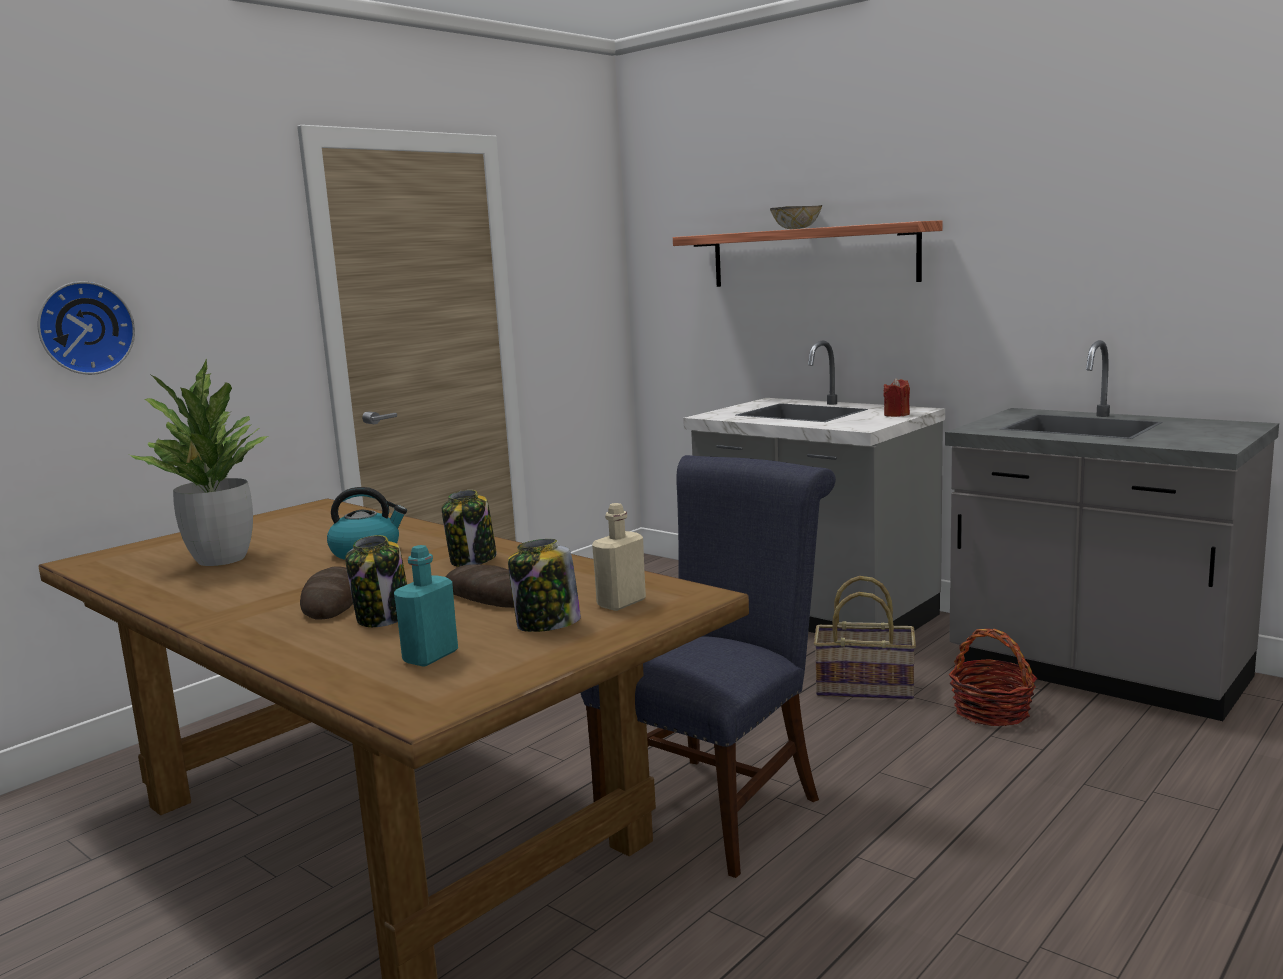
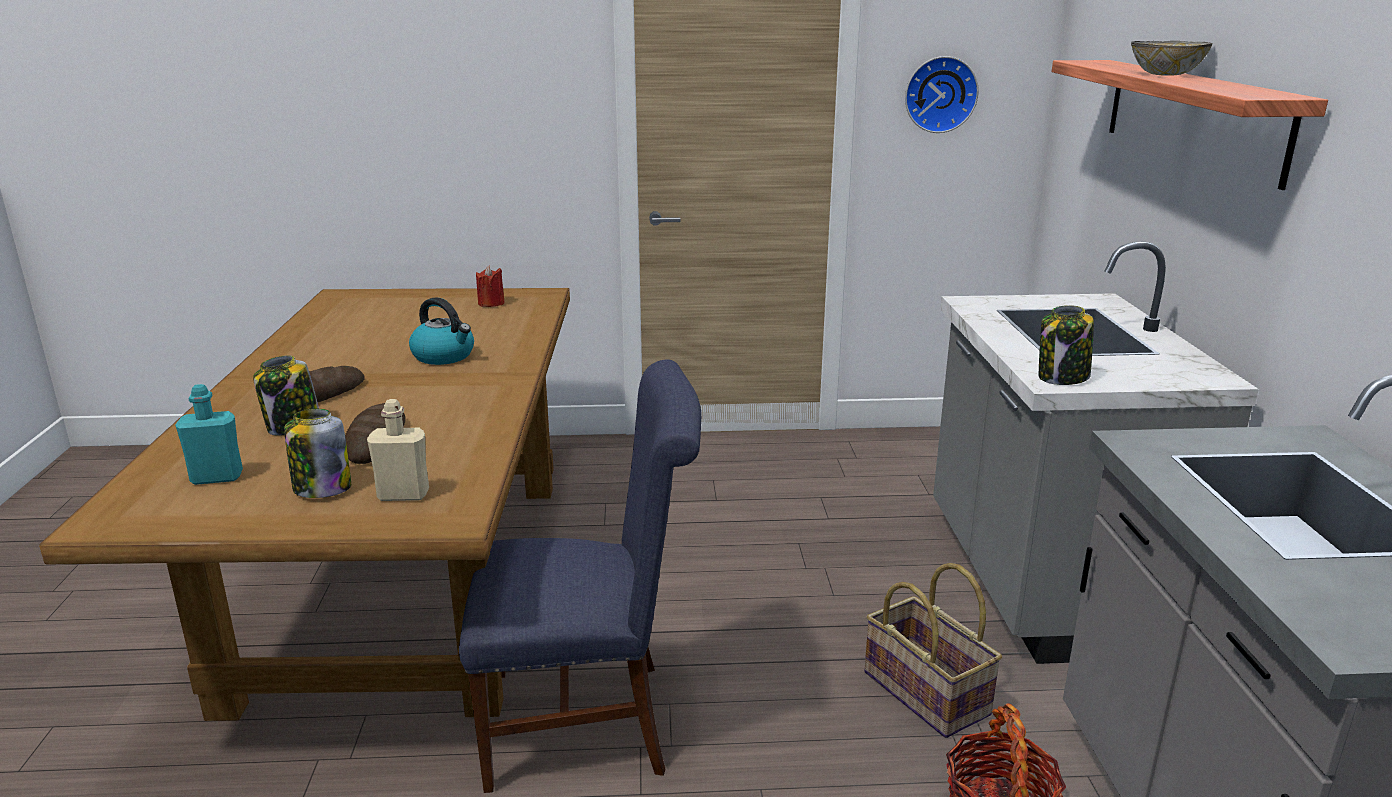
camera: 45 degrees right, 10 degrees up
(84, 328) = (392, 106): wall clock -> wall clock (939, 94)
(221, 559) = (379, 326): potted plant -> none
(473, 560) = (462, 397): jar -> jar (1062, 377)
(896, 415) = (1157, 377): red candle -> red candle (491, 303)

